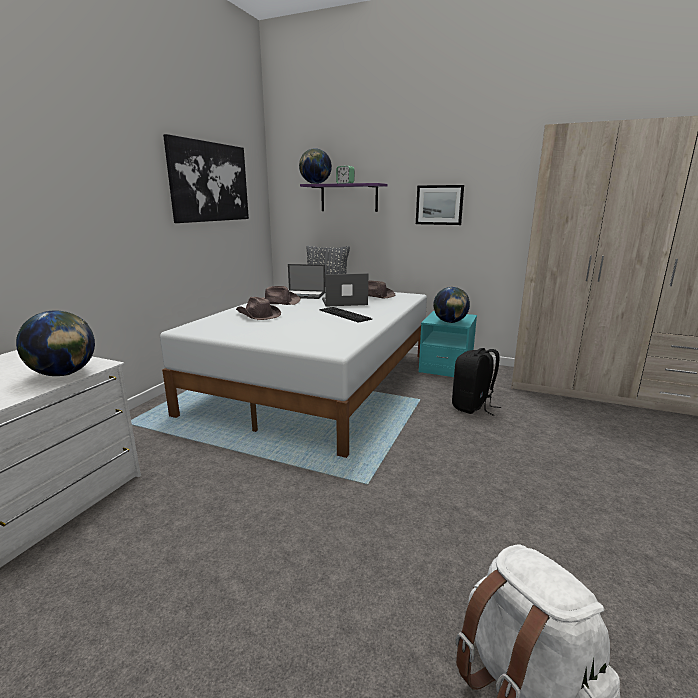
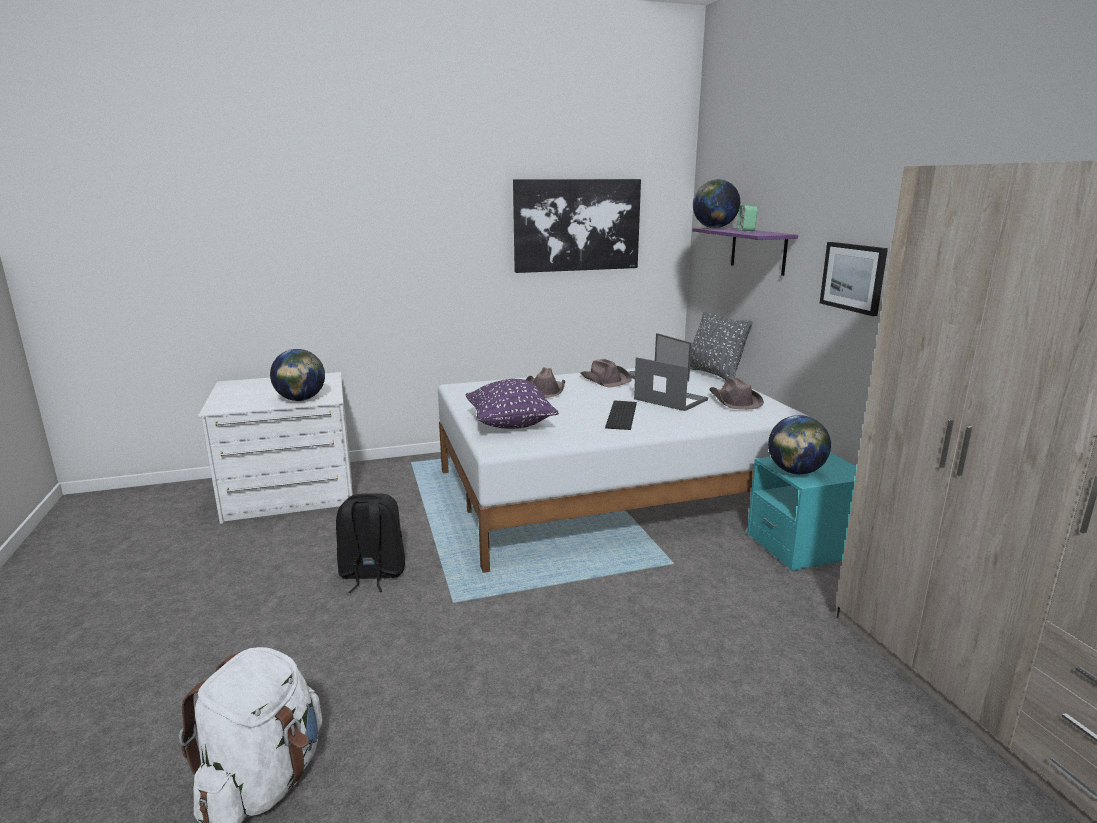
camera: 50 degrees right, 0 degrees up
(300, 337) = (510, 425): none -> purple pillow
(472, 407) = (718, 605): black backpack -> black backpack (372, 574)

